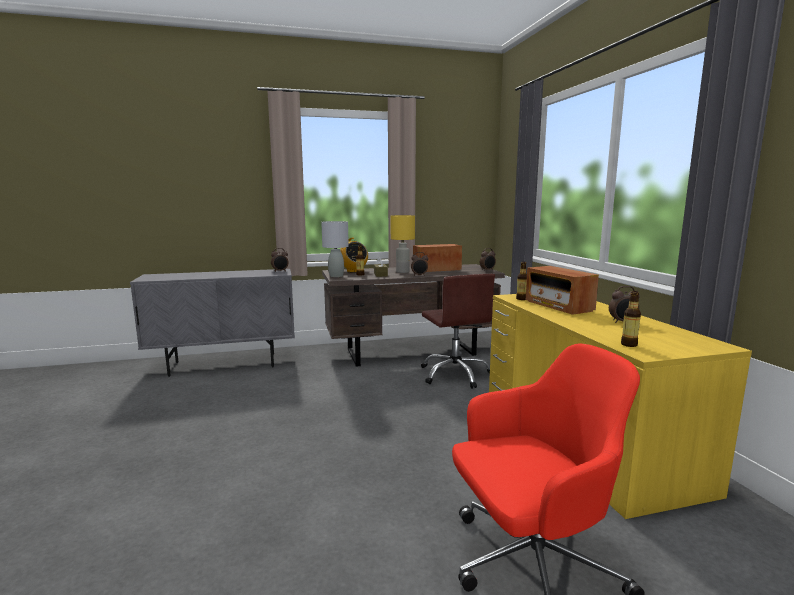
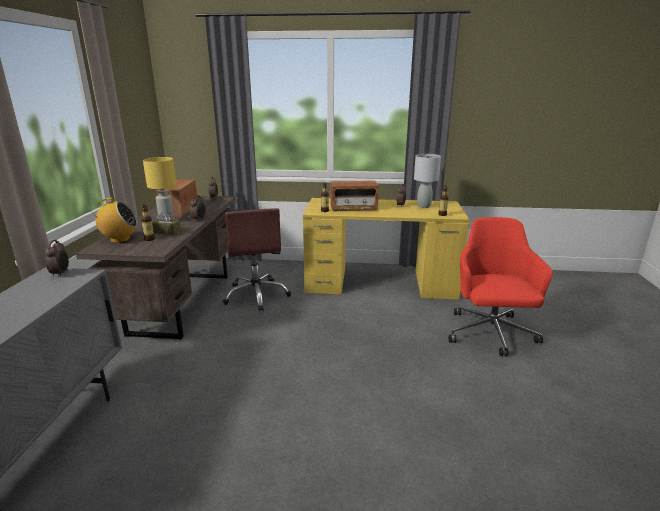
camera: 70 degrees left, 10 degrees up
(336, 276) = (136, 250): grey table lamp -> grey table lamp (423, 206)
(455, 374) = (257, 295): brown office chair -> brown office chair turned 75 degrees clockwise

